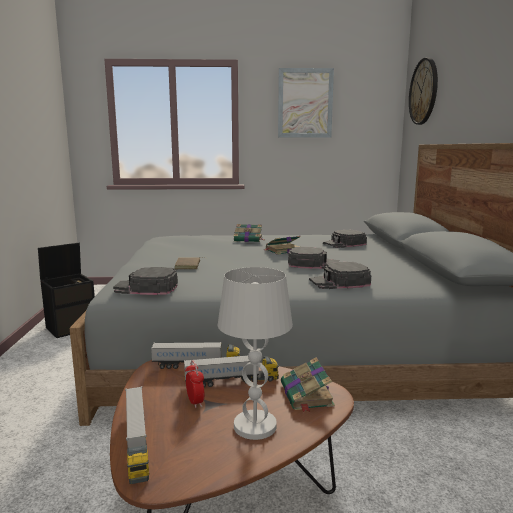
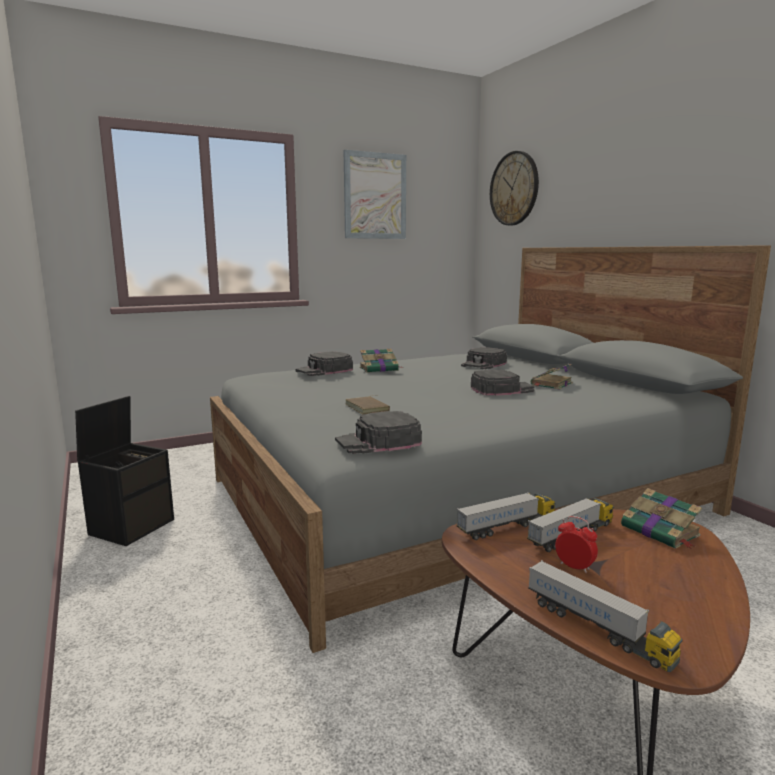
camera: 25 degrees left, 0 degrees up
(254, 426) = (670, 575): white table lamp -> none
(282, 250) = (441, 378): book -> book (551, 384)
(339, 282) = (567, 405): black cap -> black cap (324, 370)

